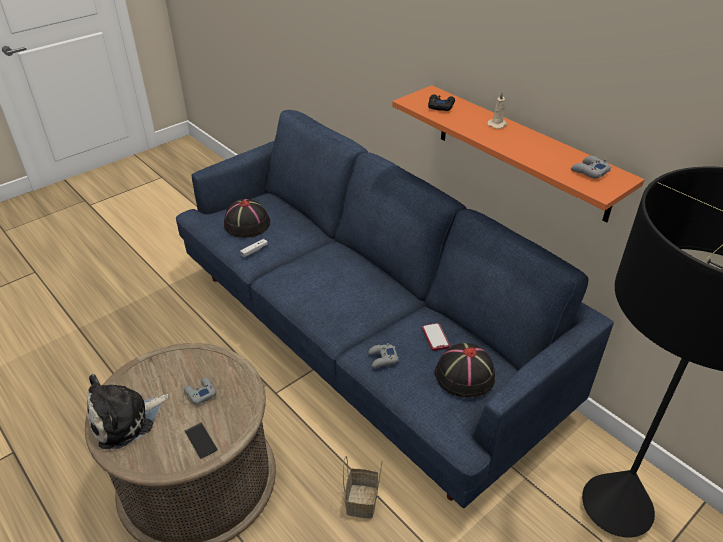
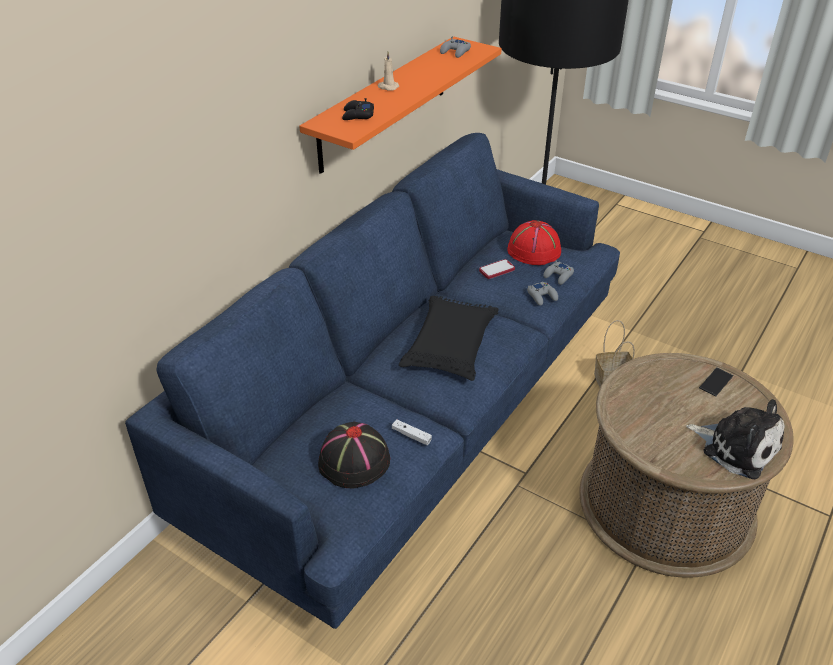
camera: 105 degrees left, 0 degrees up
(200, 393) = (666, 402): grey game controller -> grey game controller (558, 276)
(339, 285) = (450, 343): none -> black pillow
(464, 375) = (534, 250): black hat -> red hat

